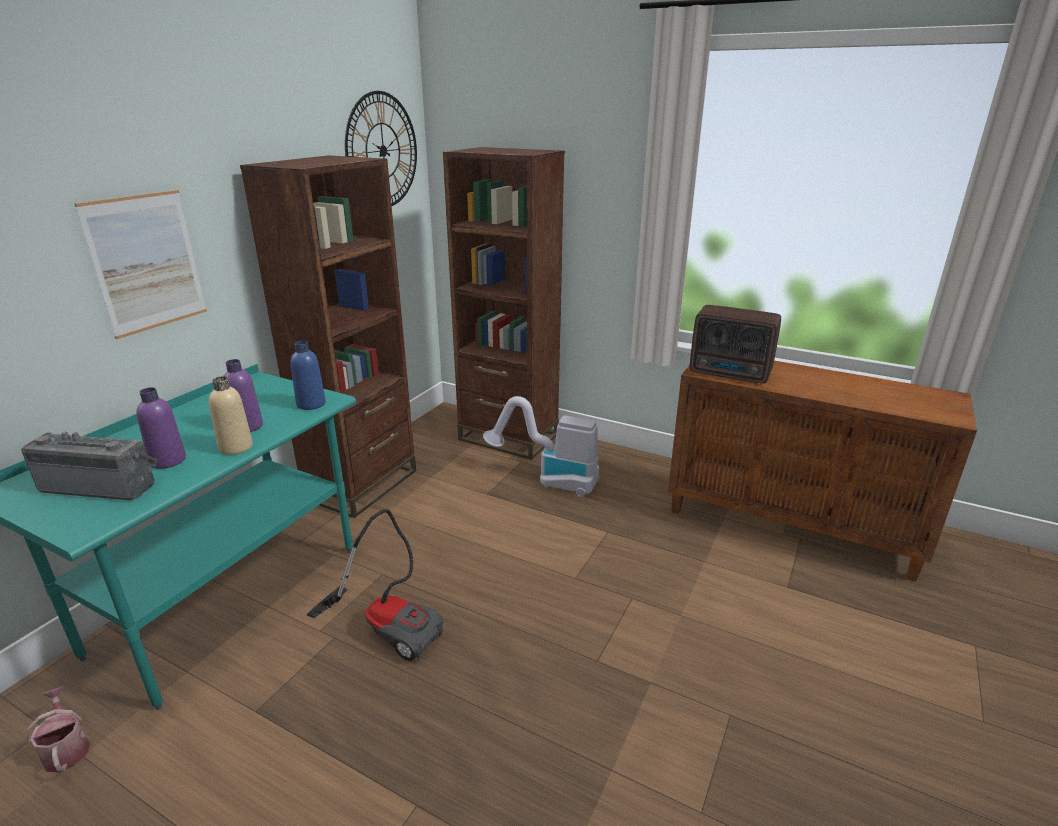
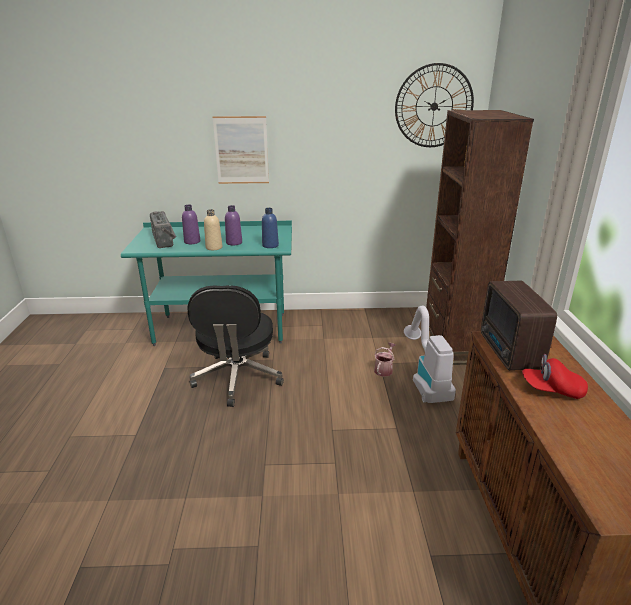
camera: 60 degrees right, 0 degrees up
(66, 748) = (127, 338): watering can -> watering can (384, 369)
(361, 484) = (338, 320): brown bookcase -> none
(389, 626) = (237, 378): vacuum cleaner -> black office chair
(798, 381) = (551, 390): none -> red cap

